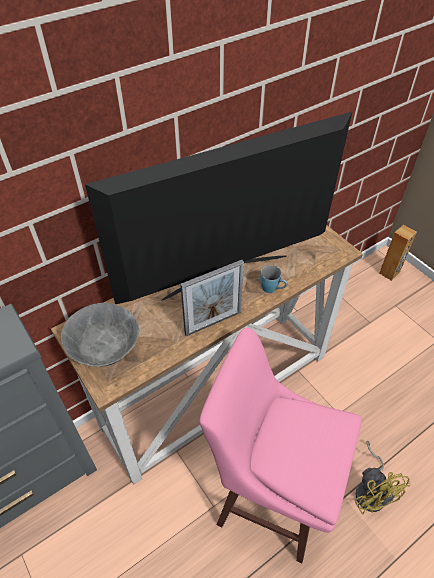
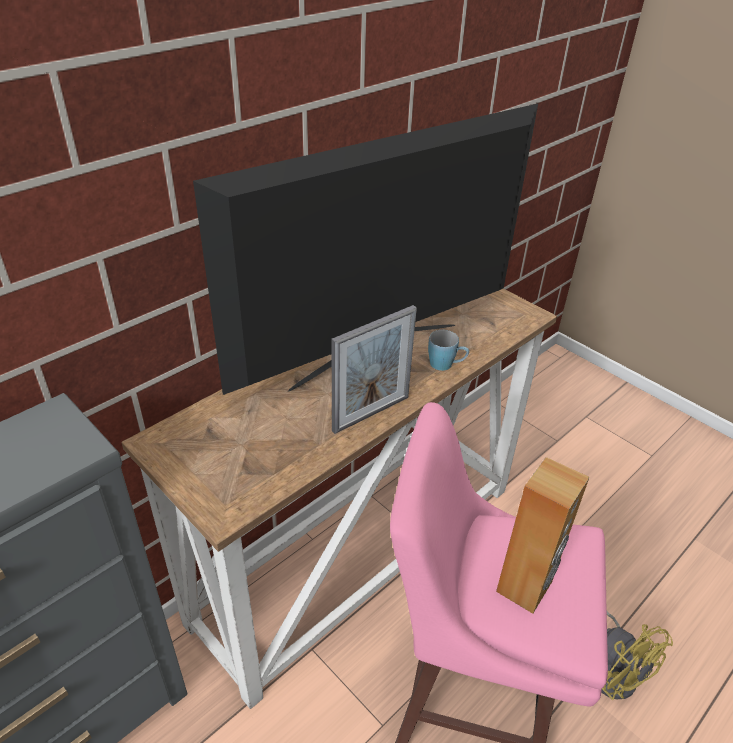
camera: 10 degrees left, 10 degrees down
(106, 352) = (216, 466): grey bowl -> none
(389, 273) = (569, 377): brown speaker -> brown speaker (525, 587)

